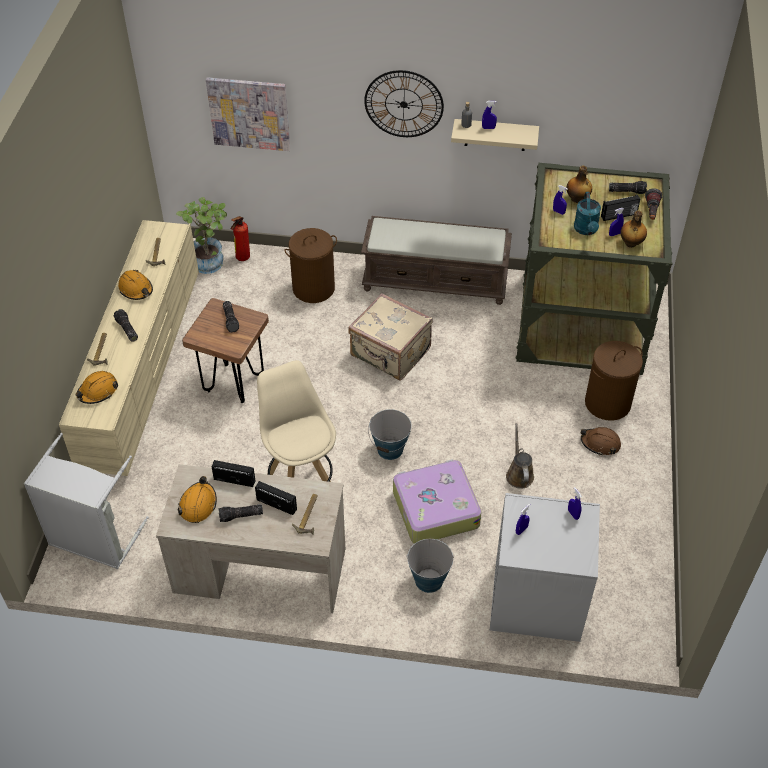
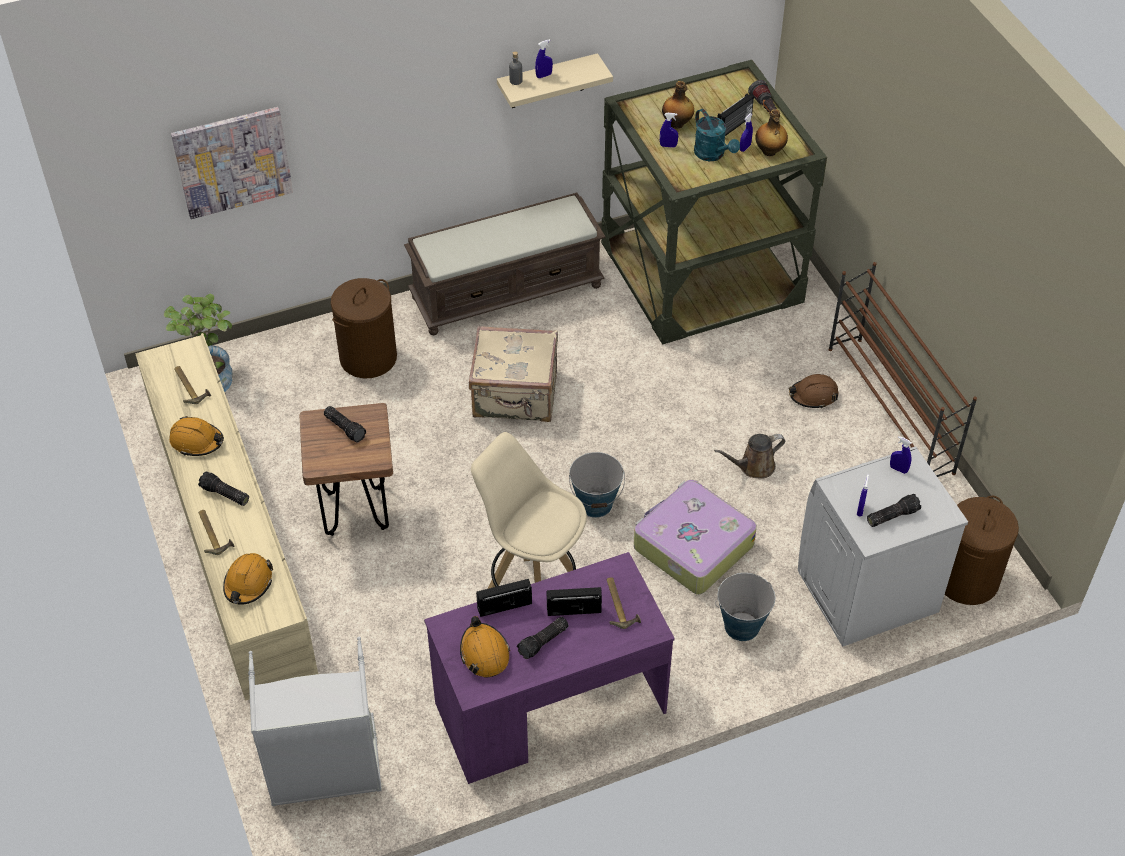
camera: 30 degrees left, 0 degrees up
(241, 258) = (250, 358): fire extinguisher -> none
(260, 570) = (550, 708): beige desk -> purple desk
(403, 104) = (432, 81): wall clock -> none
(519, 474) = (753, 467): brown watering can -> brown watering can turned 75 degrees counterclockwise
(607, 403) = (790, 349): brown laundry basket -> brown laundry basket (966, 580)
(627, 191) = (722, 95): flashlight -> flashlight (892, 515)
(651, 479) = (890, 410): none -> brown shoe rack

